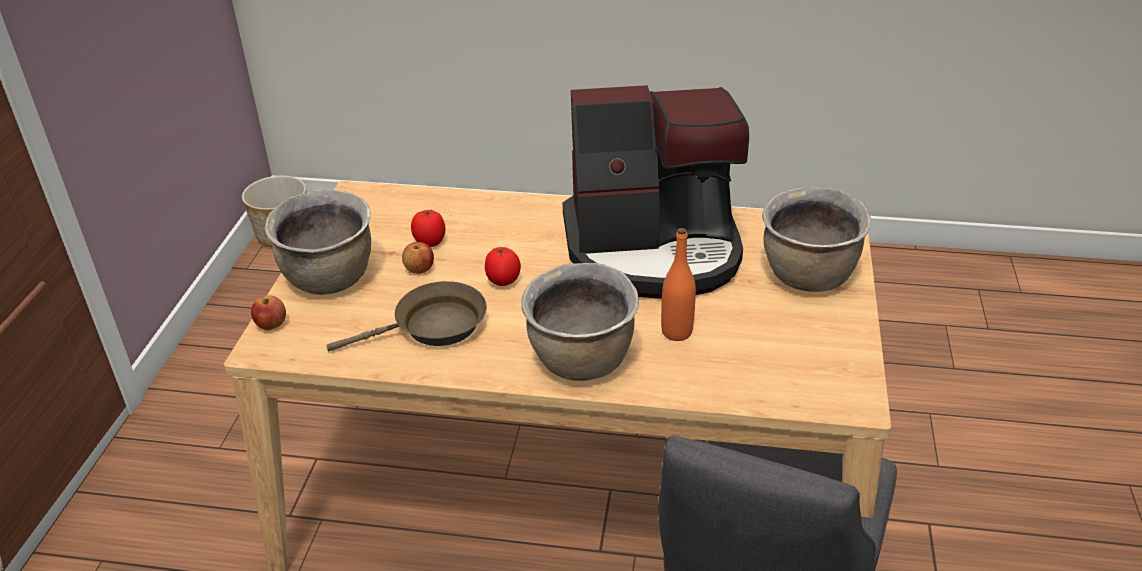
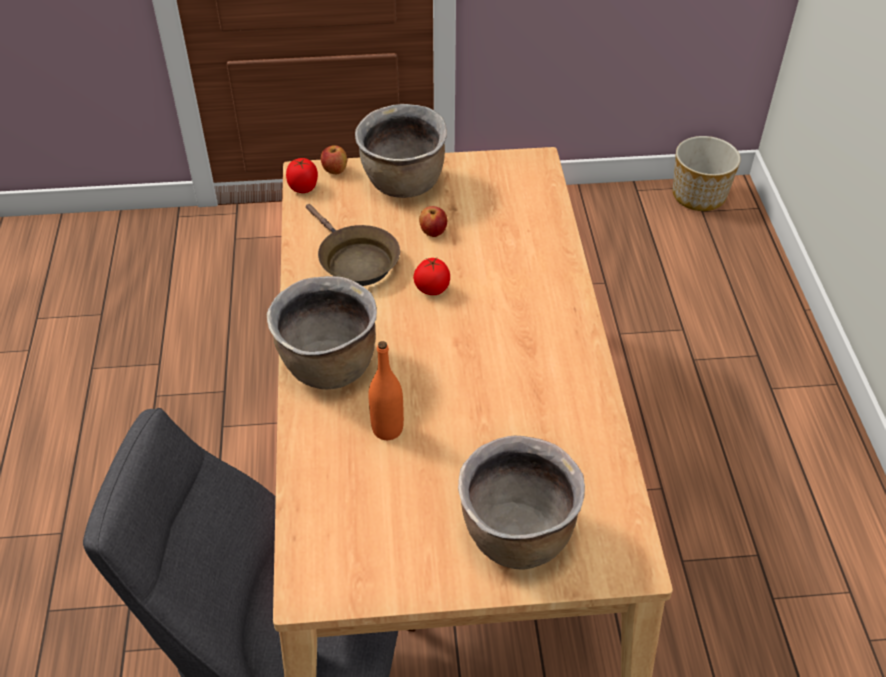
camera: 75 degrees right, 10 degrees up
(429, 242) = (477, 228): tomato -> tomato (303, 188)
(654, 249) = (523, 391): coffee machine -> none

